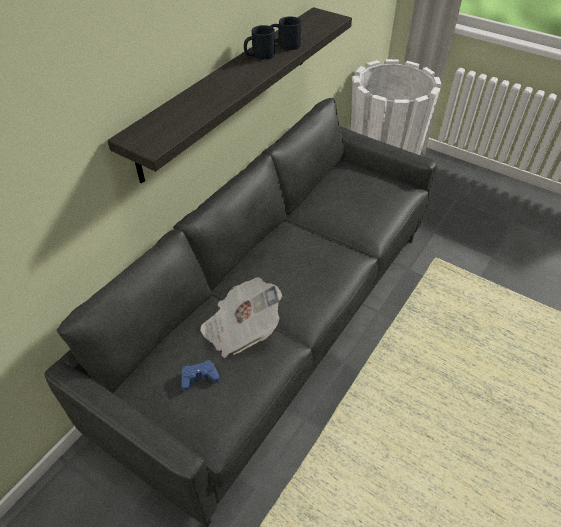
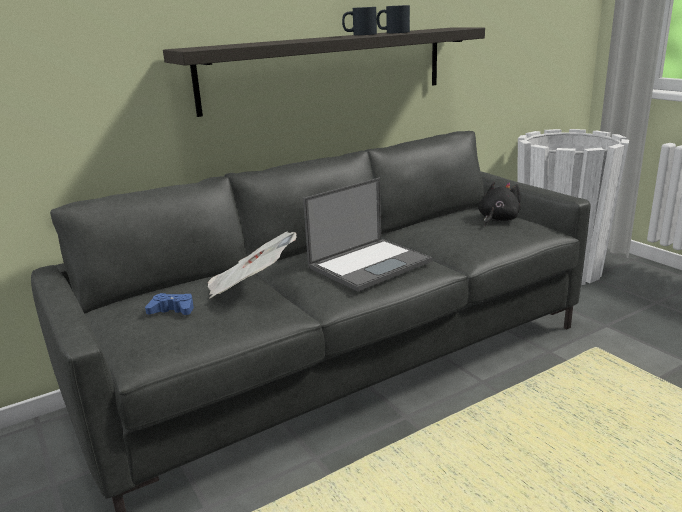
camera: 25 degrees right, 25 degrees down
(310, 270) = (370, 264): none -> laptop
(369, 184) = (497, 219): none -> black plush toy

